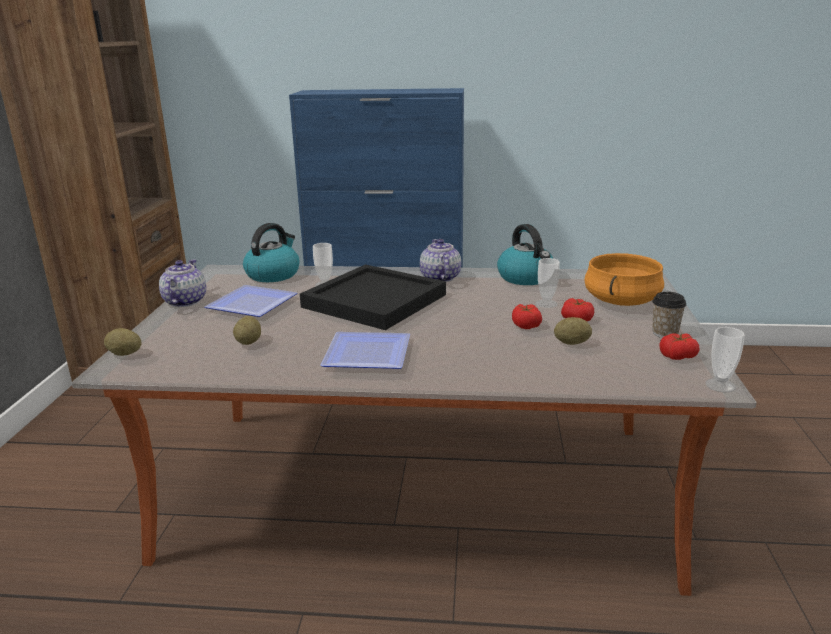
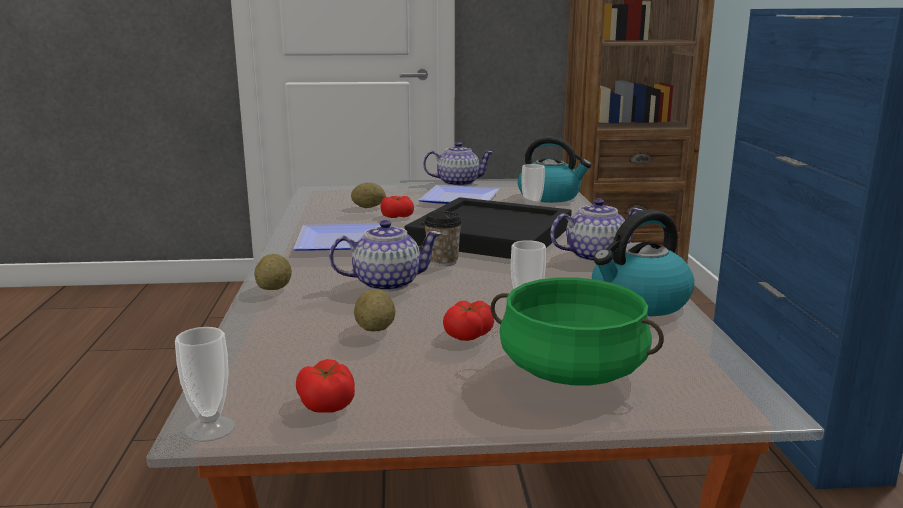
camera: 80 degrees right, 5 degrees down
(125, 354) = (343, 184): potato -> potato (274, 289)
(483, 338) = (386, 283): none -> teapot
(525, 325) = (435, 303): tomato -> tomato (397, 216)
(622, 301) = (571, 371): orange cooking pot -> green cooking pot
(665, 333) = (423, 399): cup -> cup (442, 261)

